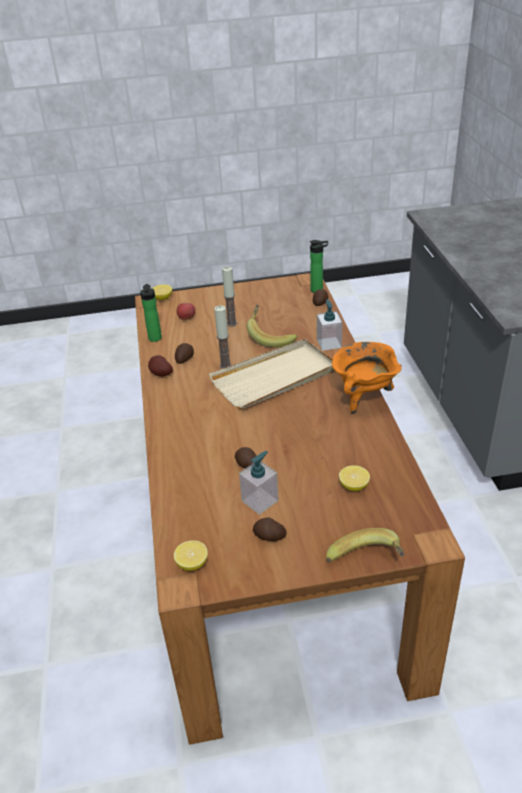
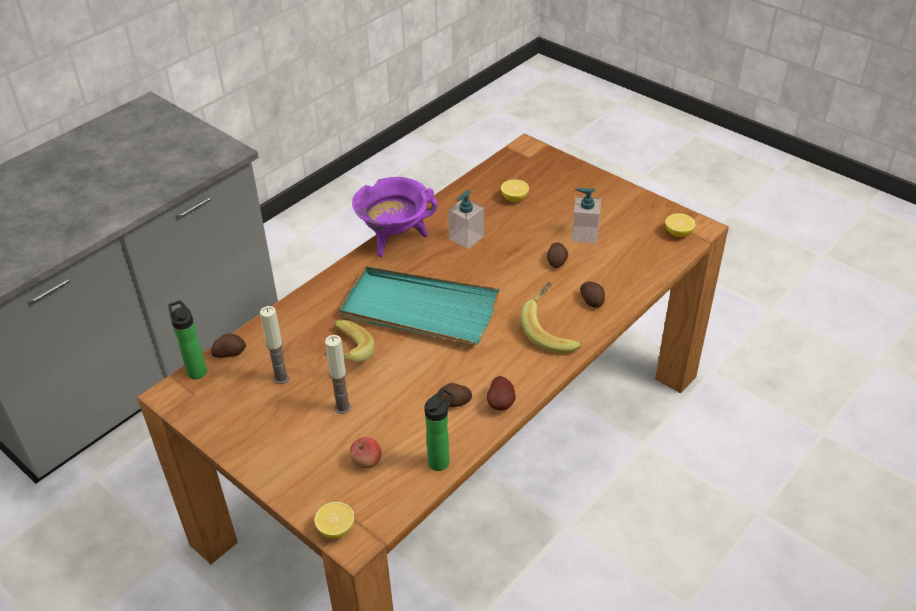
camera: 130 degrees left, 5 degrees up
(225, 365) = (433, 359): candle -> candle (281, 378)
(269, 536) = (610, 213): potato -> potato (592, 300)
(275, 377) = (419, 310): beige tray -> turquoise tray
(329, 343) = (319, 302): soap dispenser -> soap dispenser (466, 238)
(364, 397) = (395, 239): orange cooking pot -> purple cooking pot
(367, 563) = (577, 165): banana -> banana (553, 331)

